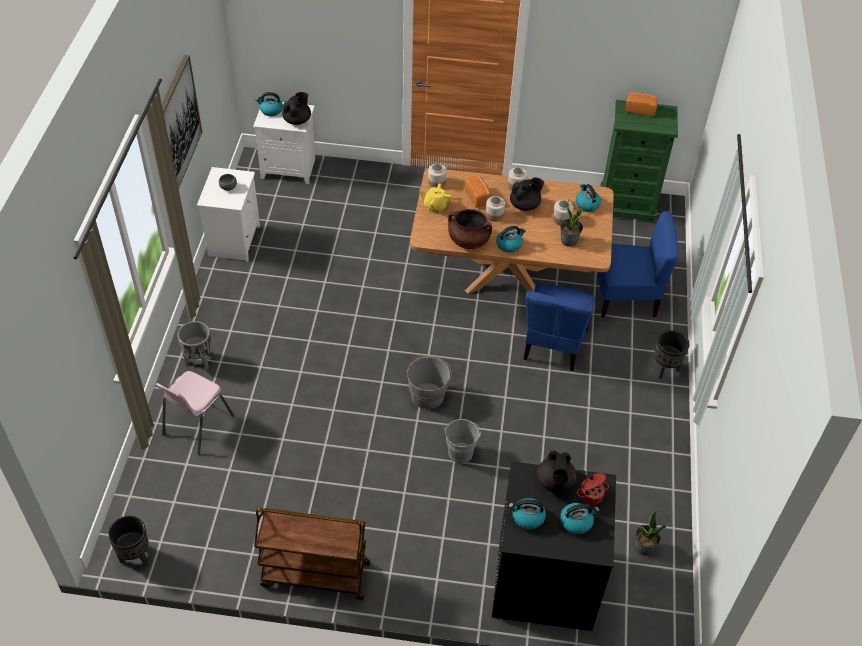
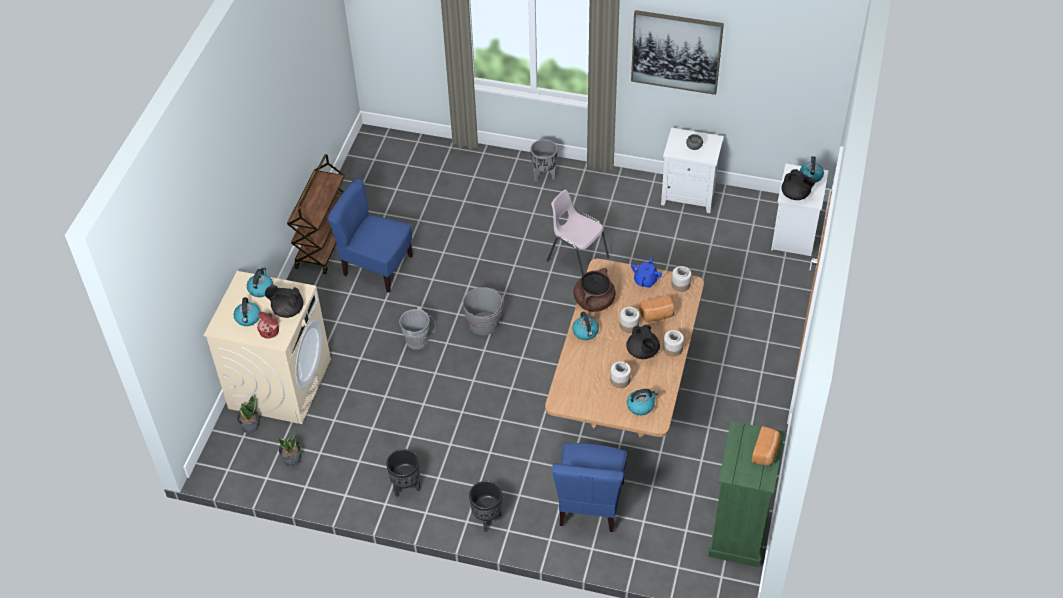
camera: 100 degrees right, 0 degrees up
(135, 556) = (365, 147): black planter -> black planter (406, 487)
(197, 425) = (476, 175): pink chair -> pink chair (577, 259)
(435, 205) = (645, 280): yellow teapot -> blue teapot
(543, 581) = (280, 383): black washing machine -> beige washing machine
(553, 345) = (532, 428): blue chair -> blue chair (377, 267)
(569, 241) = (586, 381): potted plant -> potted plant (250, 427)

